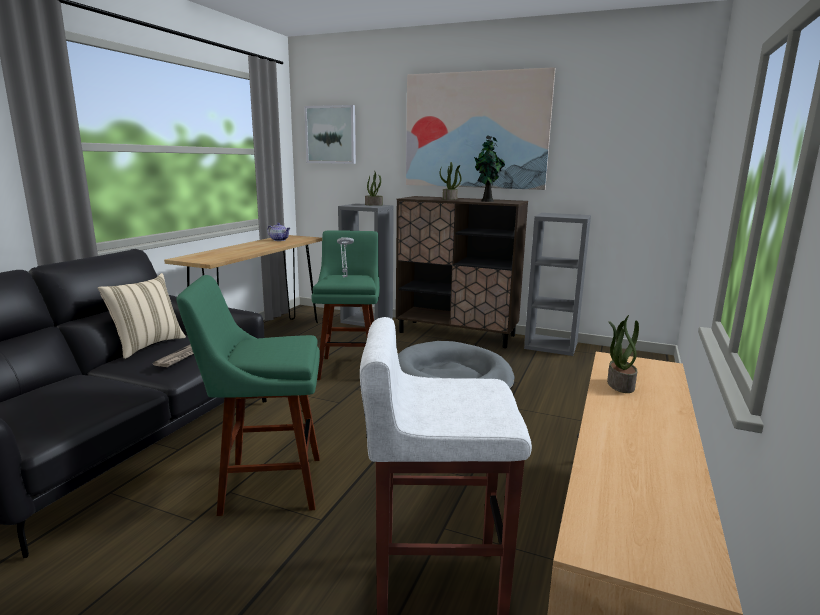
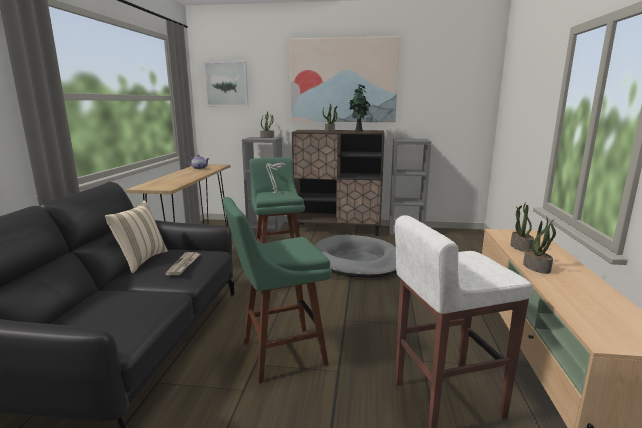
camera: 15 degrees left, 0 degrees up
(611, 418) = (537, 268): none -> potted plant

